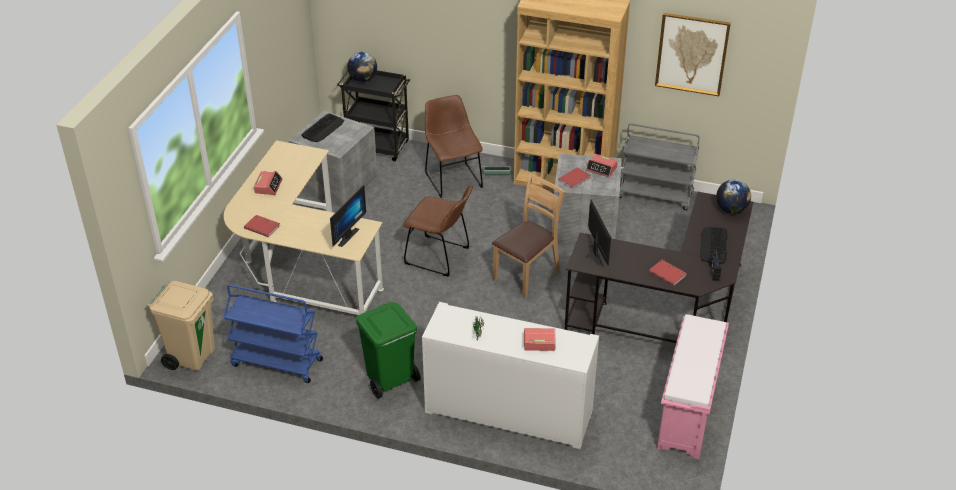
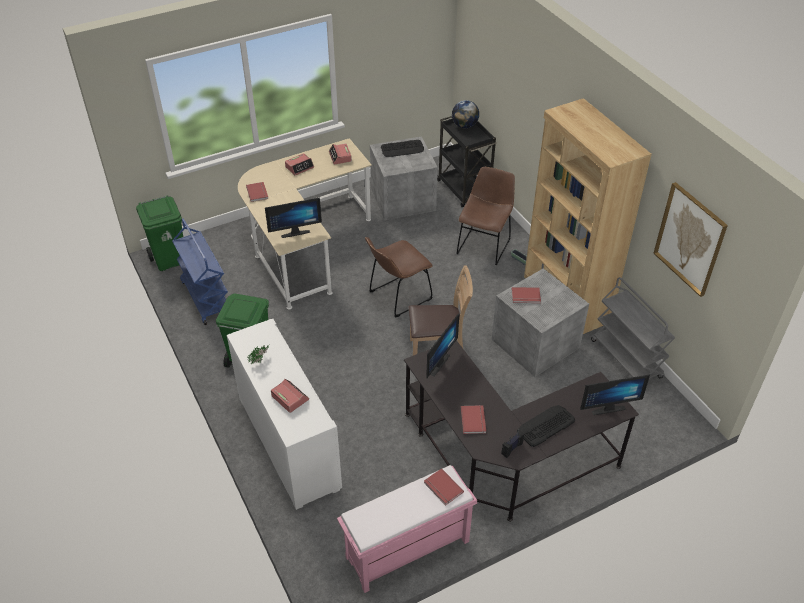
camera: 45 degrees right, 5 degrees up
(192, 356) = (170, 260): beige trash can -> green trash can
(440, 257) = (397, 297): brown chair -> brown chair turned 75 degrees clockwise
(601, 169) = (559, 302): alarm clock -> alarm clock (340, 157)
(702, 330) = (442, 488): none -> red book
(731, 209) = (607, 407): globe -> monitor

